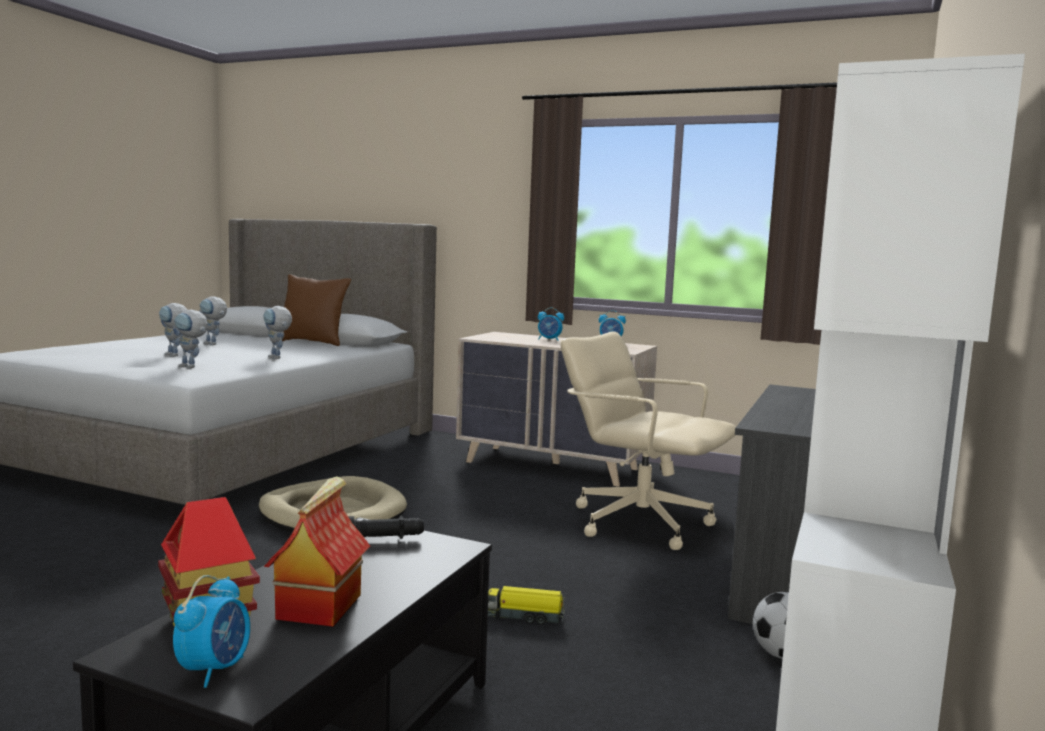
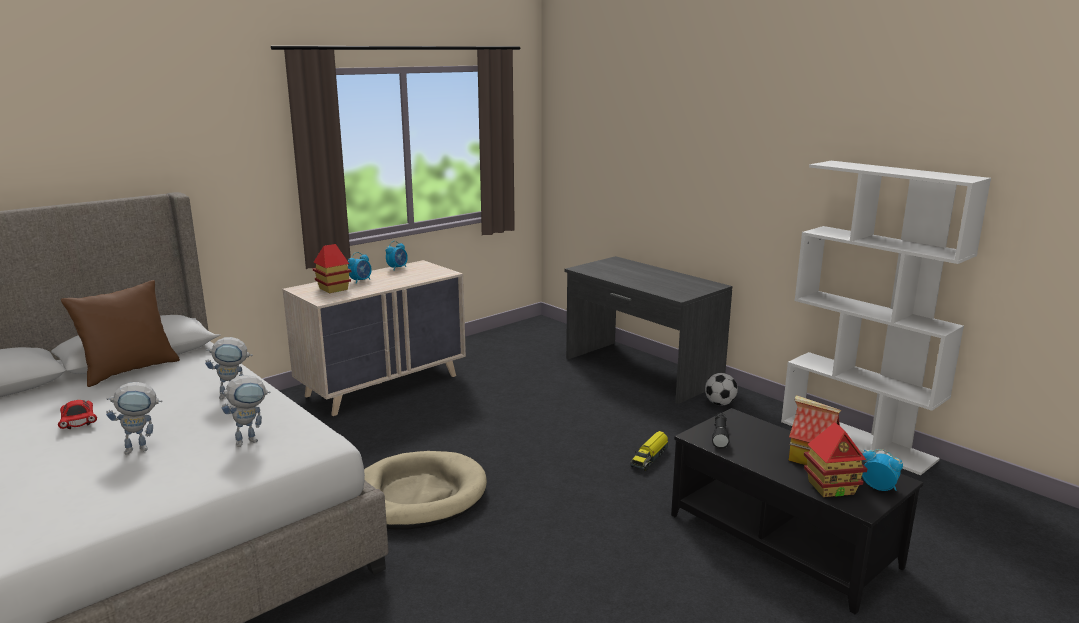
camera: 65 degrees left, 10 degrees up
(213, 344) = (78, 422): toy robot -> red toy car
(512, 337) = (333, 289): none -> toy house
(639, 522) = (531, 388): beige office chair -> none

